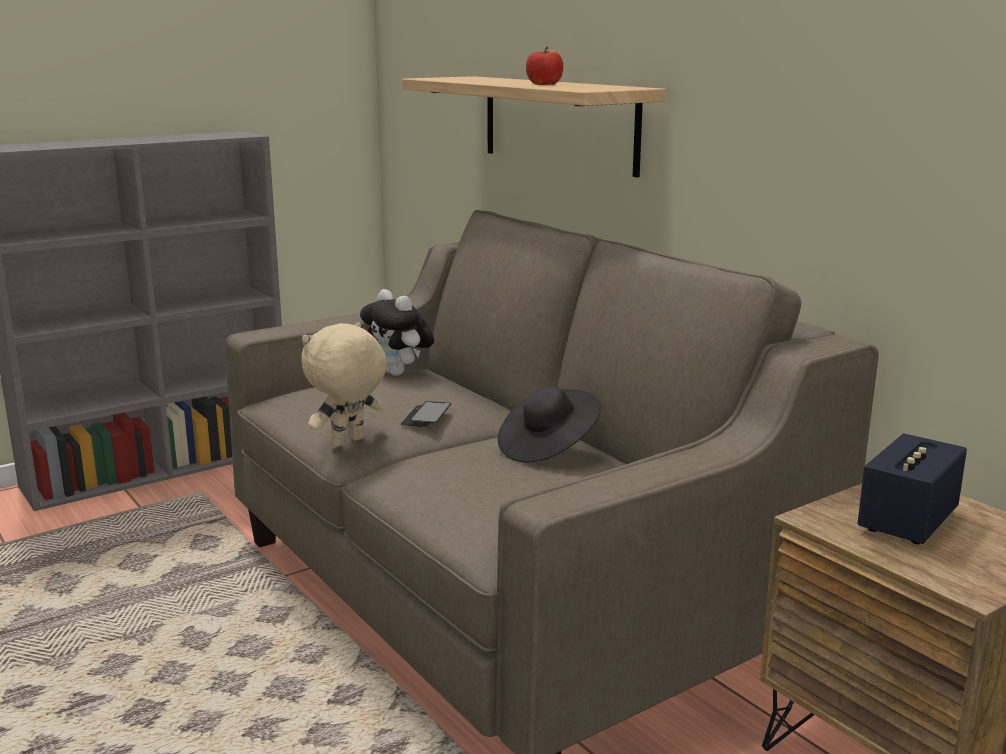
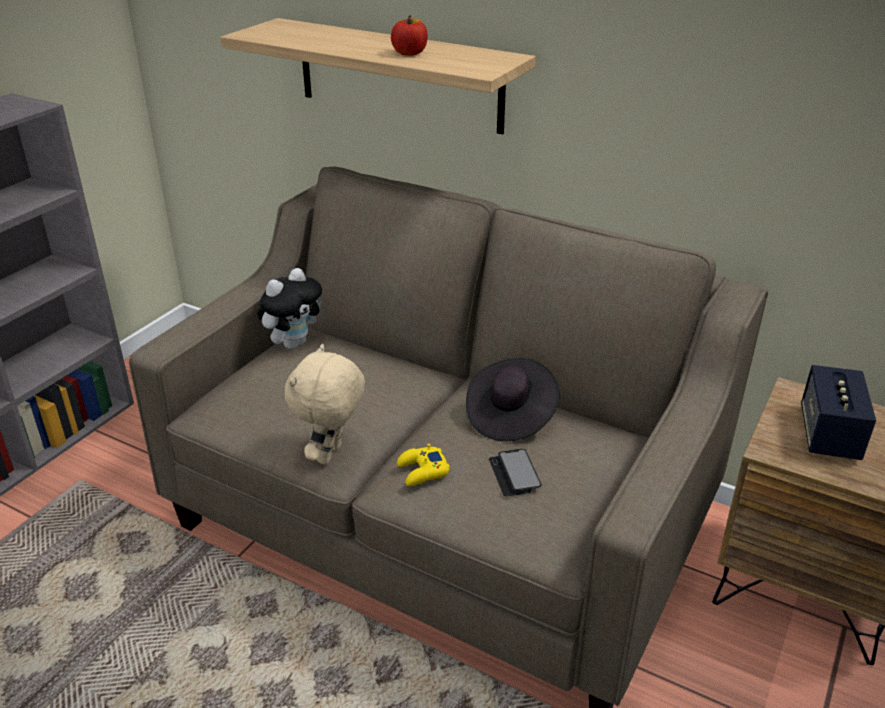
camera: 25 degrees left, 15 degrees up
(399, 373) = (293, 343): plush toy -> plush toy turned 75 degrees counterclockwise
(416, 465) = (422, 471): none -> yellow game controller
(426, 416) = (375, 401): phone -> phone (514, 474)

